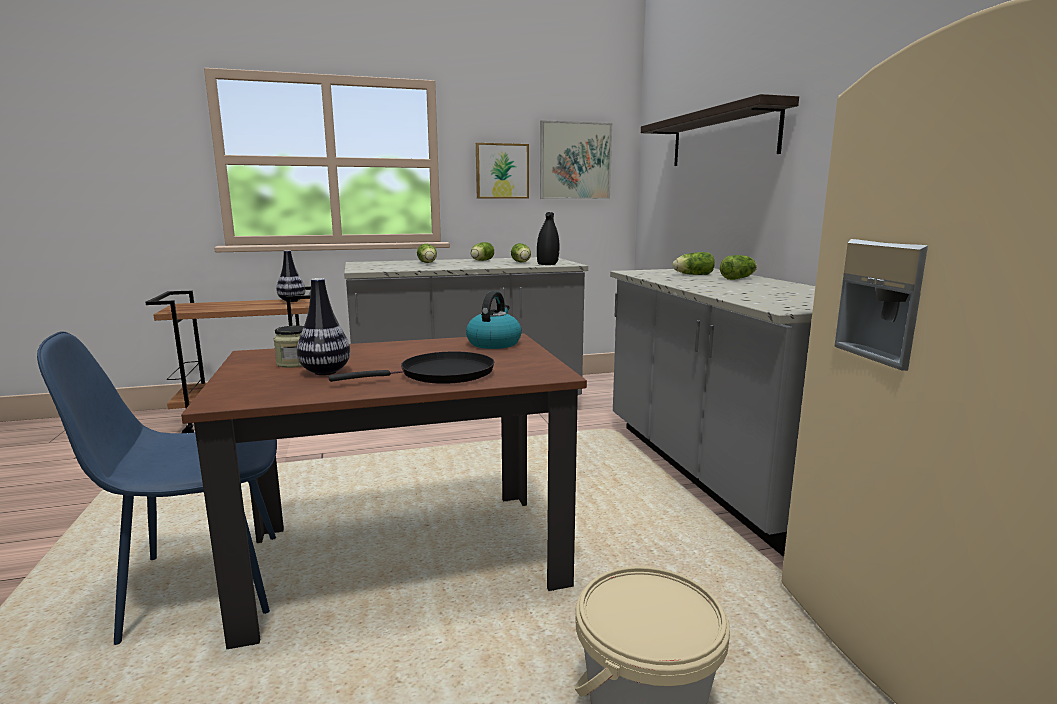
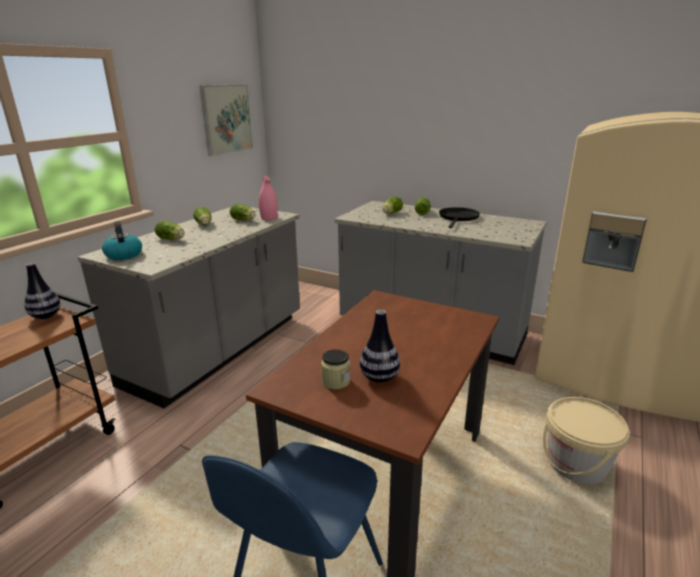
camera: 45 degrees left, 10 degrees up
(441, 374) = (438, 345): black frying pan -> black frying pan (458, 218)
(494, 343) = (386, 306): kettle -> kettle (123, 255)
(501, 171) = (178, 135): picture -> none
(547, 264) = (269, 218): black vase -> pink vase
(722, 137) = (368, 109): shelf -> none

